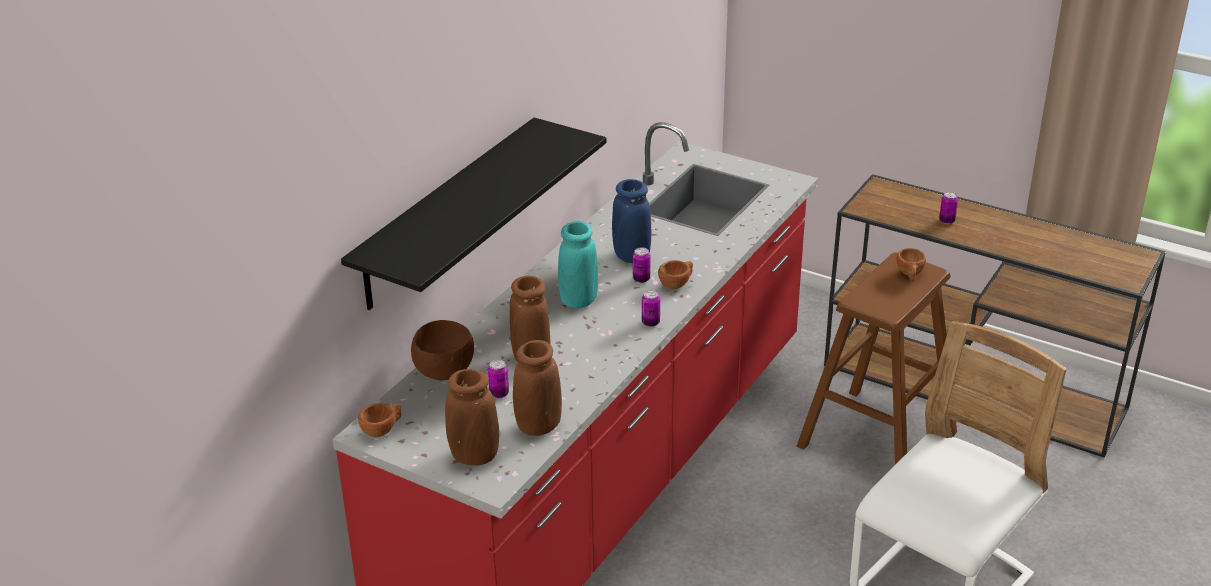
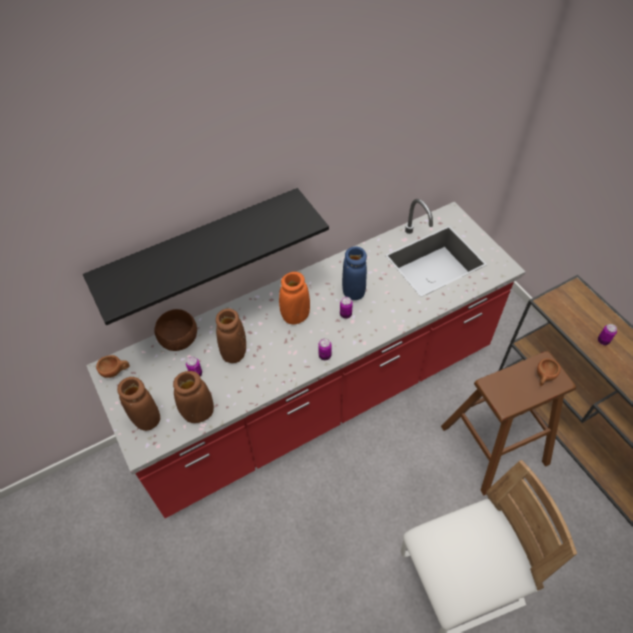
camera: 30 degrees right, 20 degrees up
(579, 300) = (295, 316): turquoise vase -> orange vase
(677, 284) = (365, 329): brown cup -> none

